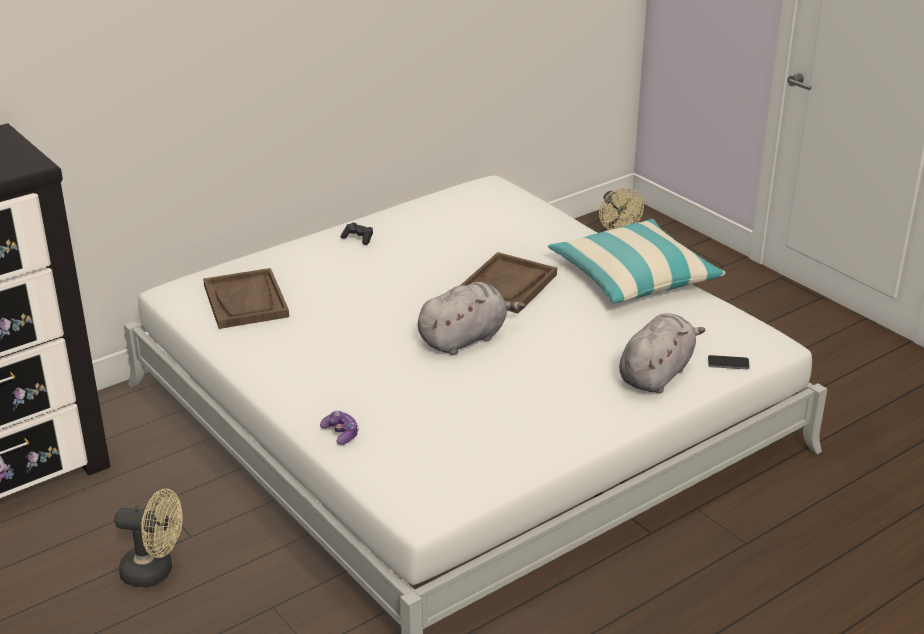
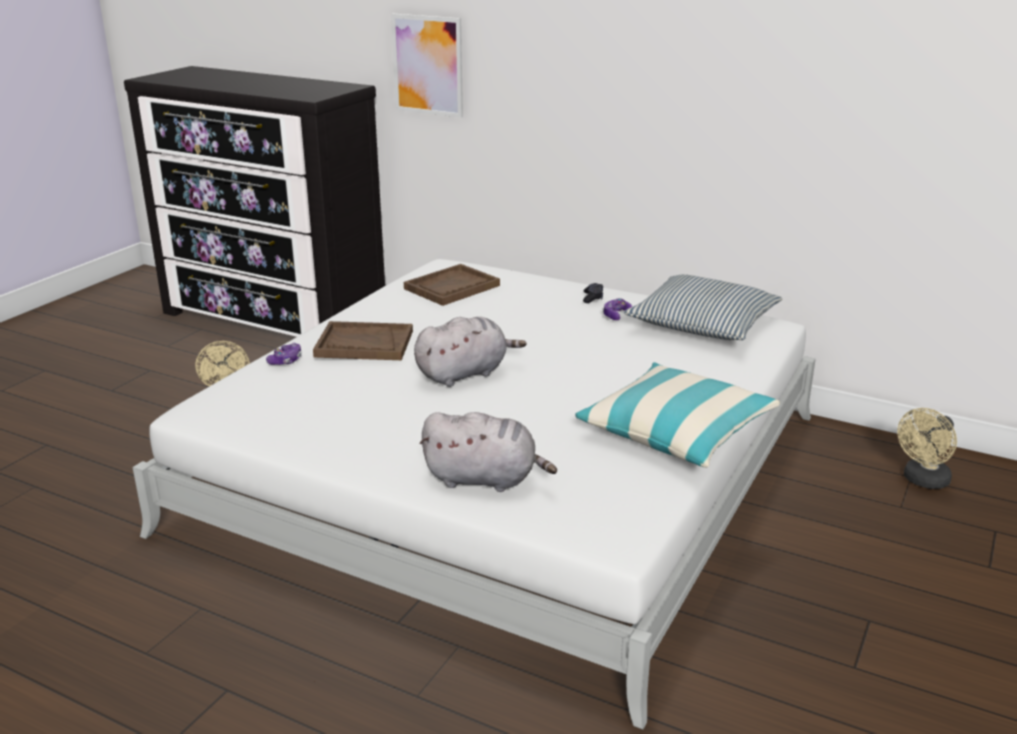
camera: 65 degrees right, 5 degrees down
(71, 73) = (427, 65): none -> picture
(411, 238) = (616, 315): none -> game controller
(465, 209) = (702, 323): none -> pillow
(465, 339) = (465, 373): grey plush toy -> grey plush toy turned 60 degrees counterclockwise
(507, 285) = (580, 372): brown tray -> brown tray (364, 344)
(728, 363) = (543, 519): phone -> none

